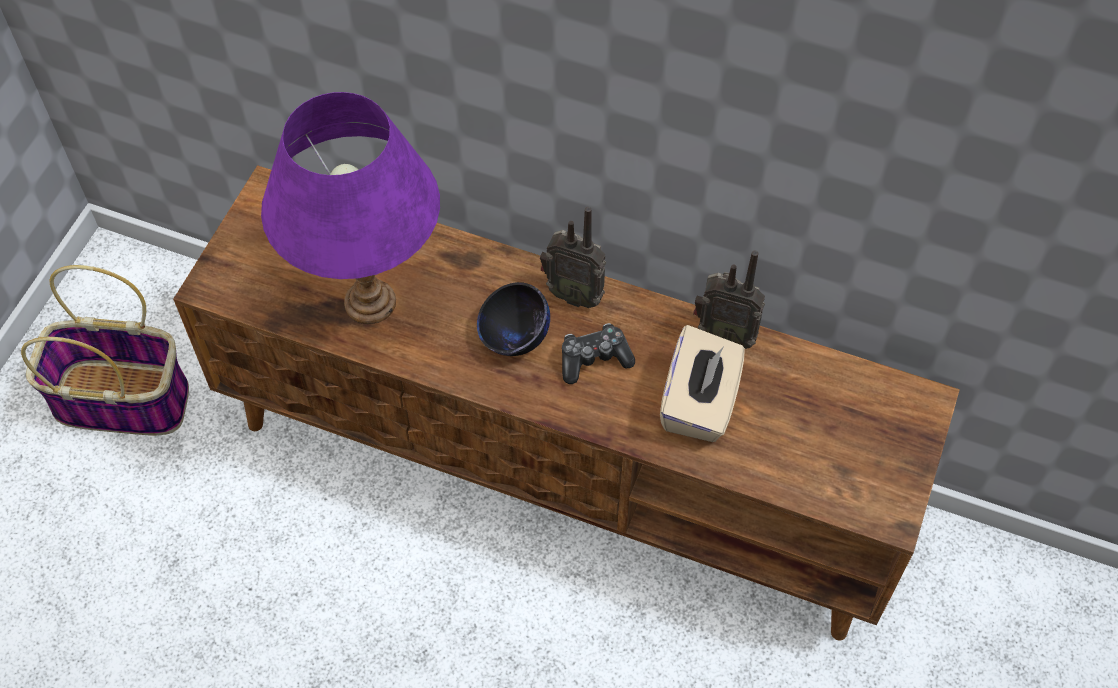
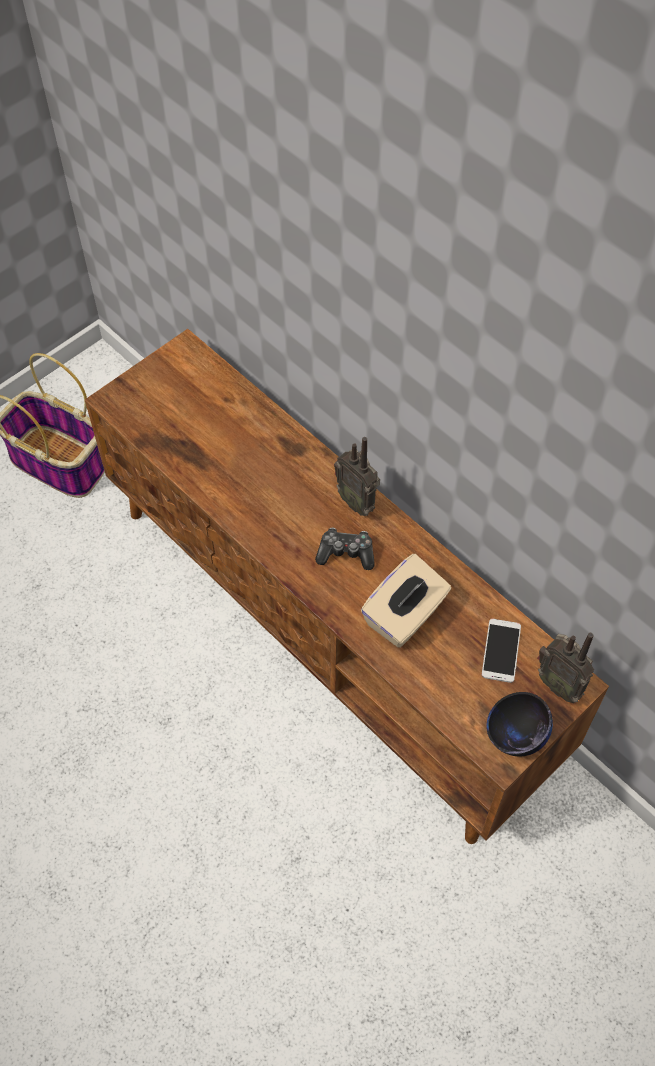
camera: 25 degrees right, 0 degrees up
(371, 302) = (213, 452): purple table lamp -> none
(514, 337) = (298, 515): black bowl -> black bowl (515, 735)
(724, 335) = (450, 574): radio -> radio (559, 684)
(826, 398) = (501, 650): none -> phone

